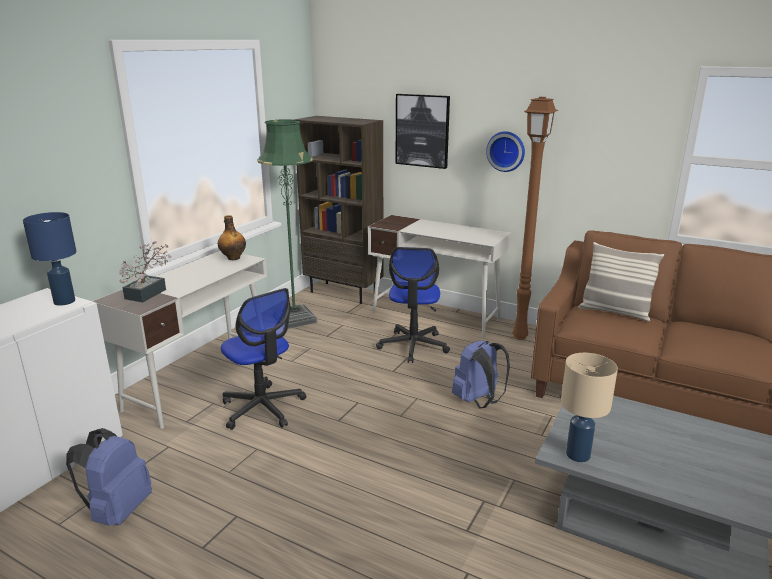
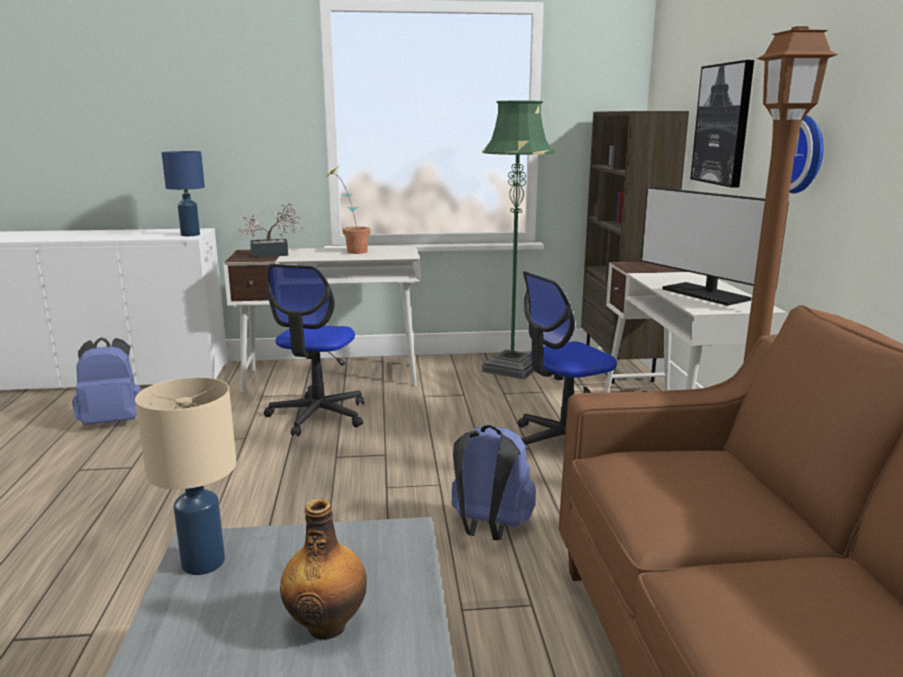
camera: 55 degrees right, 5 degrees down
(199, 269) = (350, 252): none -> potted plant
(233, 258) = (399, 252): bottle -> bottle (327, 624)
(464, 233) = (705, 294): none -> monitor
(614, 312) = (743, 481): pillow -> none

